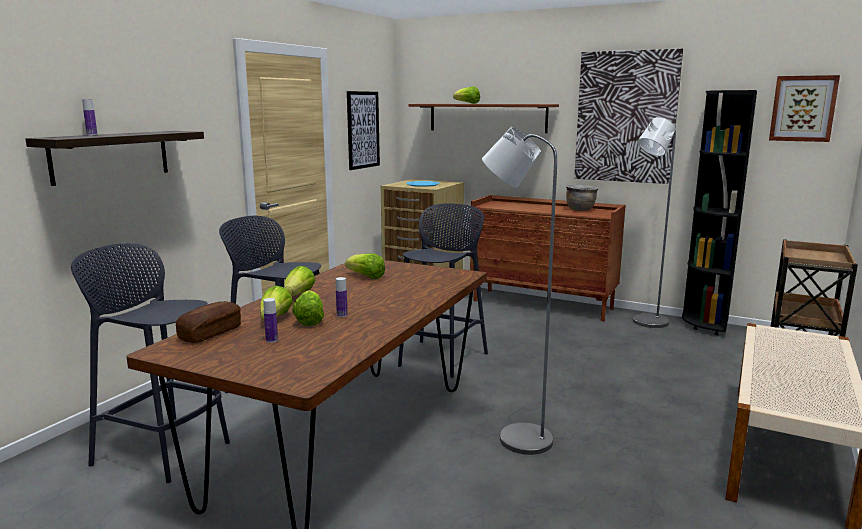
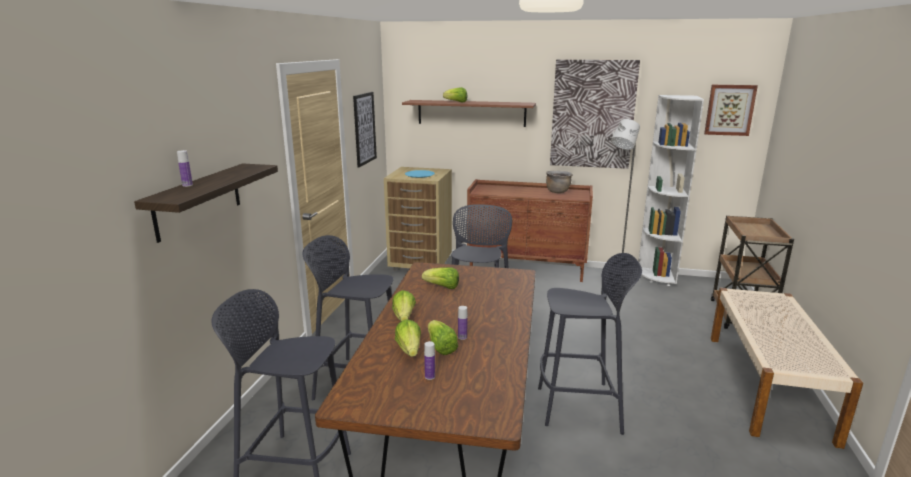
camera: 15 degrees left, 5 degrees up
(210, 333) = (368, 376): bread -> none
(515, 438) = (580, 407): grey floor lamp -> grey stool
(704, 327) = (657, 279): black bookcase -> white bookcase

